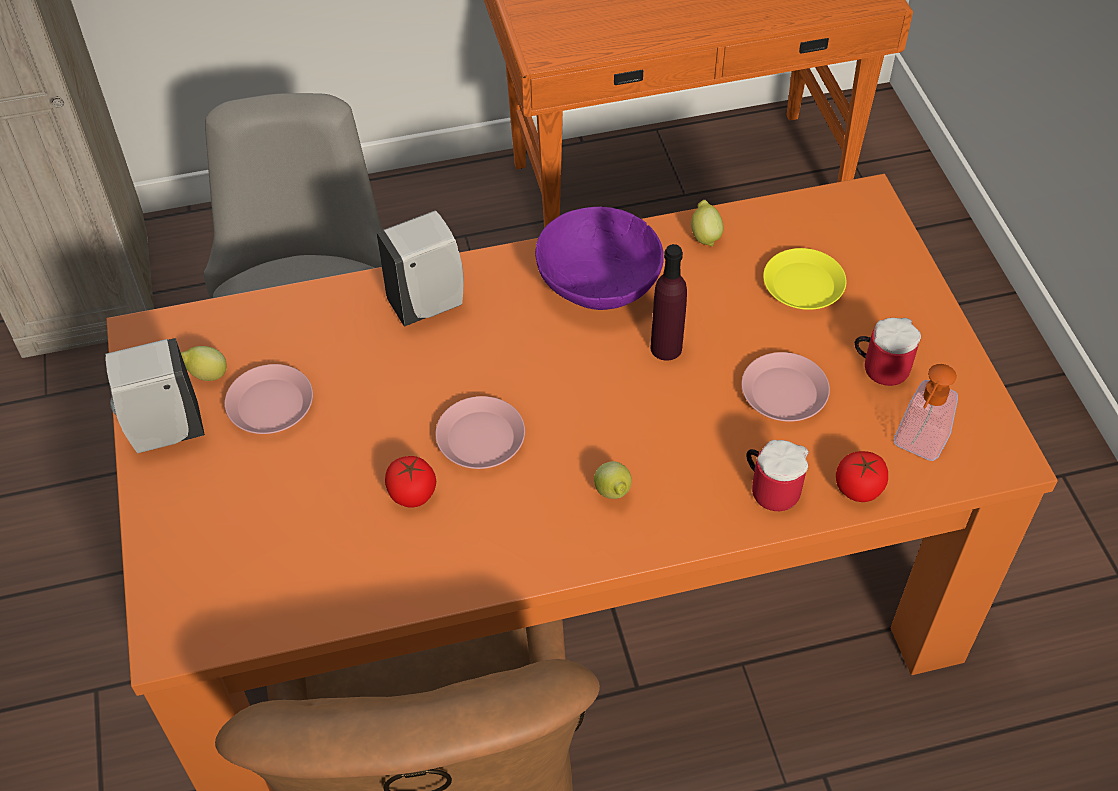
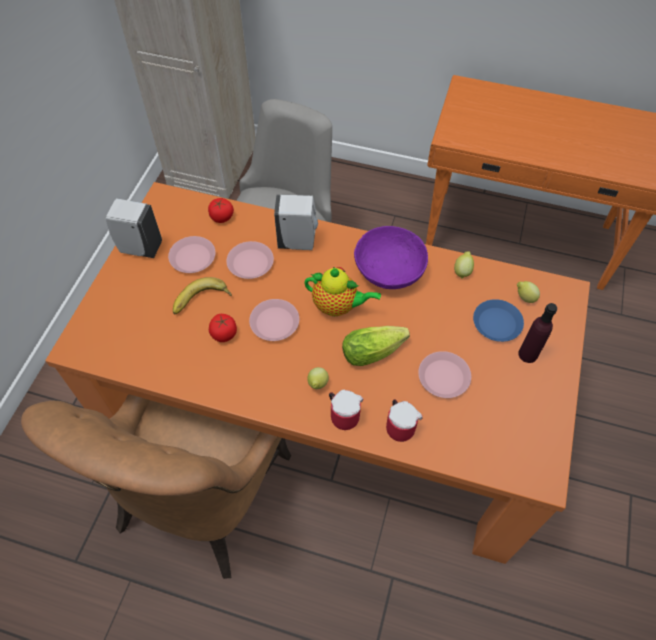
camera: 30 degrees right, 5 degrees up
(207, 375) = (176, 230): lemon -> lemon (524, 298)
(338, 463) = (202, 302): none -> banana
(374, 370) = (250, 263): none -> pink plate
(560, 369) = (338, 306): none -> teapot
(663, 404) = (376, 351): none -> lettuce
(666, 348) = (398, 322): purple bottle -> purple bottle (528, 354)
(802, 285) = (496, 323): yellow plate -> blue plate
(858, 488) = (446, 451): tomato -> tomato (222, 217)
(880, 366) = (507, 389): mug -> mug (343, 414)
(917, 446) = (496, 445): soap dispenser -> none

